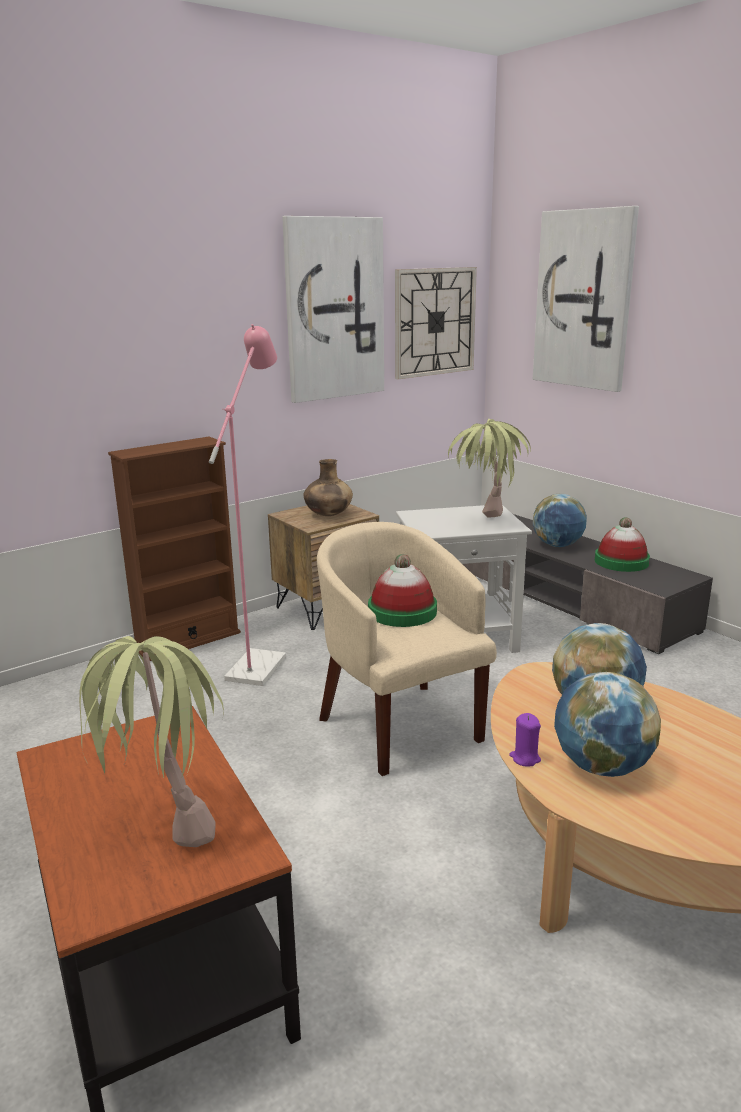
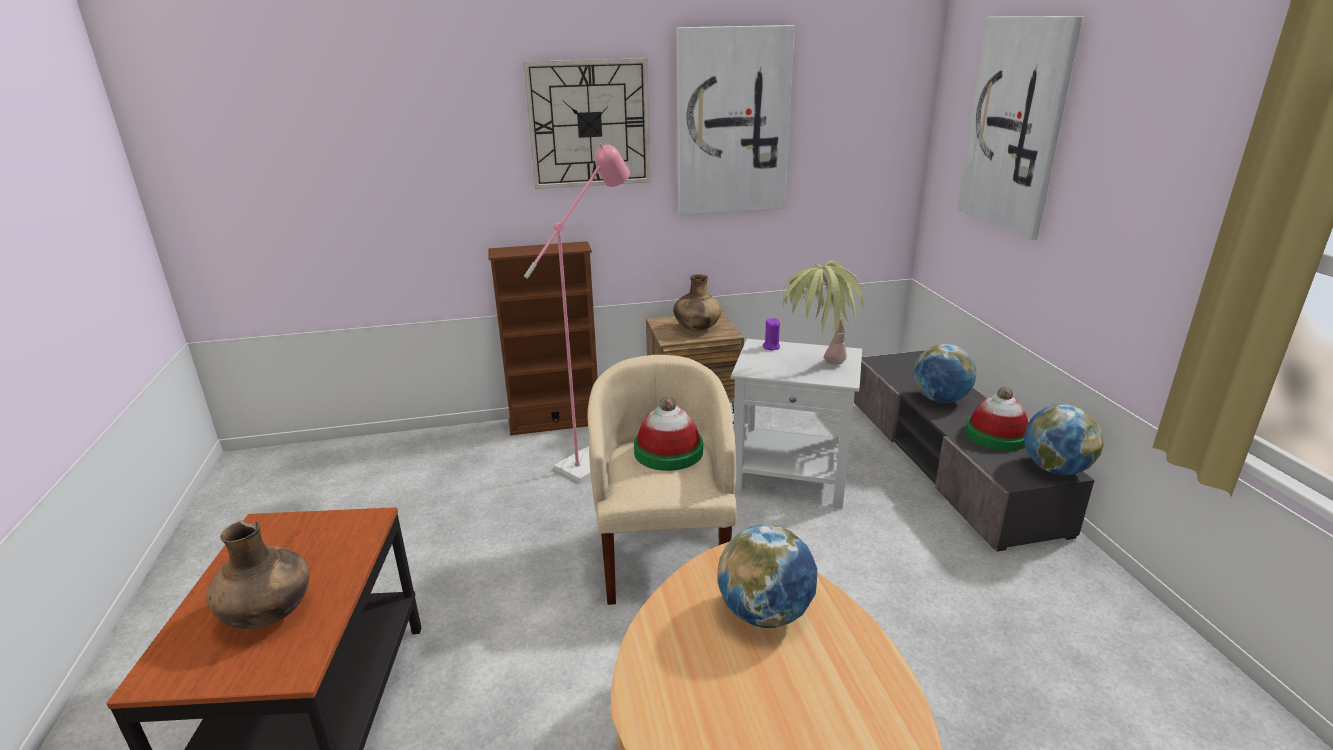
camera: 25 degrees right, 5 degrees up
(162, 822) = (269, 614): potted plant -> brown vase
(434, 322) = (857, 137): wall clock -> wall clock (589, 124)
(525, 758) = (642, 648): purple candle -> purple candle (771, 347)
(601, 766) = (705, 685): globe -> globe (1054, 469)

